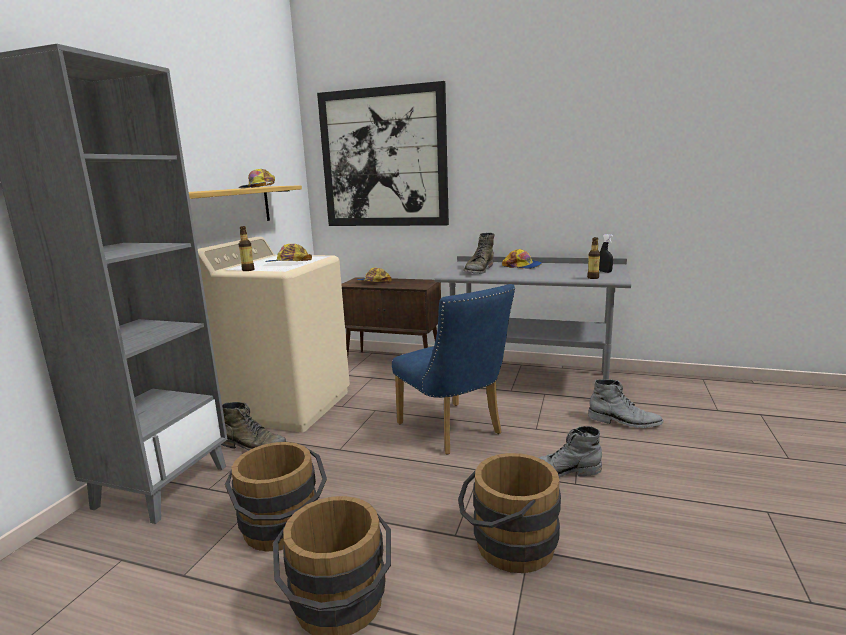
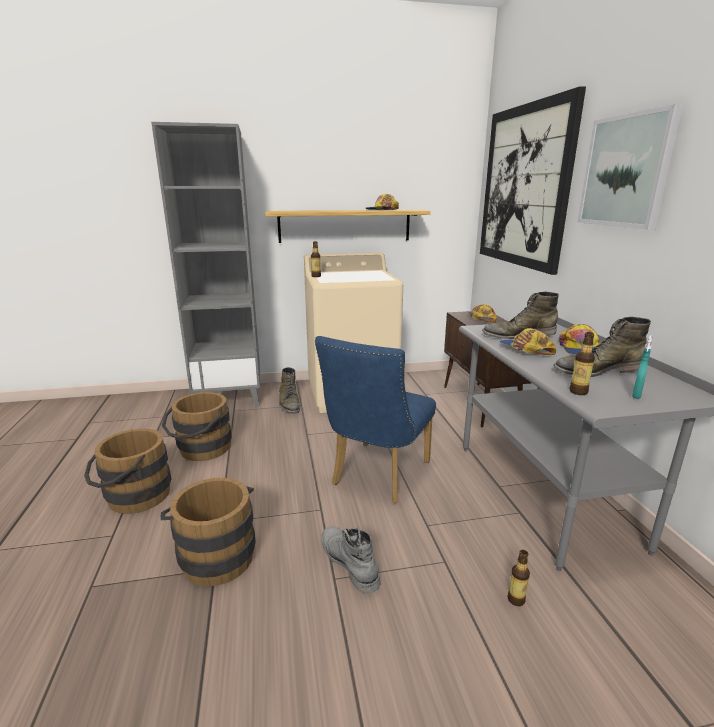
camera: 60 degrees right, 5 degrees up
(288, 263) = (351, 278): cap -> cap (525, 350)
(503, 143) = (626, 171): none -> picture
(563, 270) = (596, 370): none -> green boot
(605, 272) = (636, 395): black spray bottle -> turquoise spray bottle
(624, 422) = (516, 599): grey boot -> bottle

